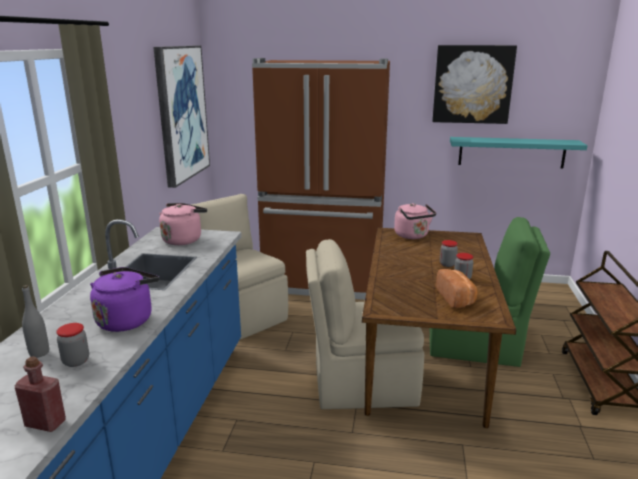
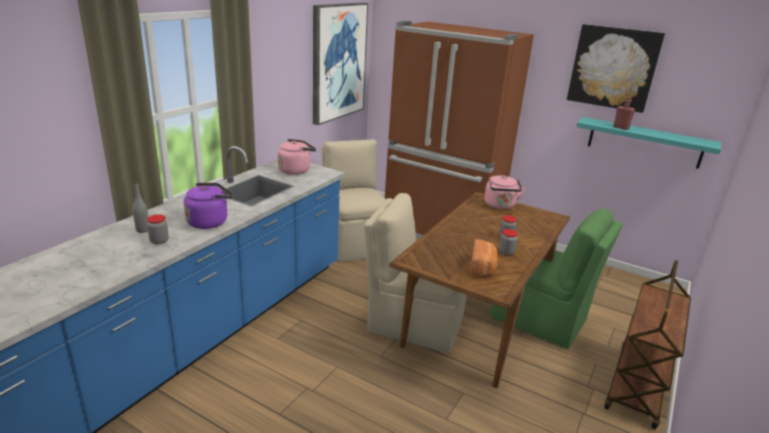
camera: 20 degrees right, 5 degrees up
(45, 423) = (116, 273): red bottle -> red bottle (621, 127)

